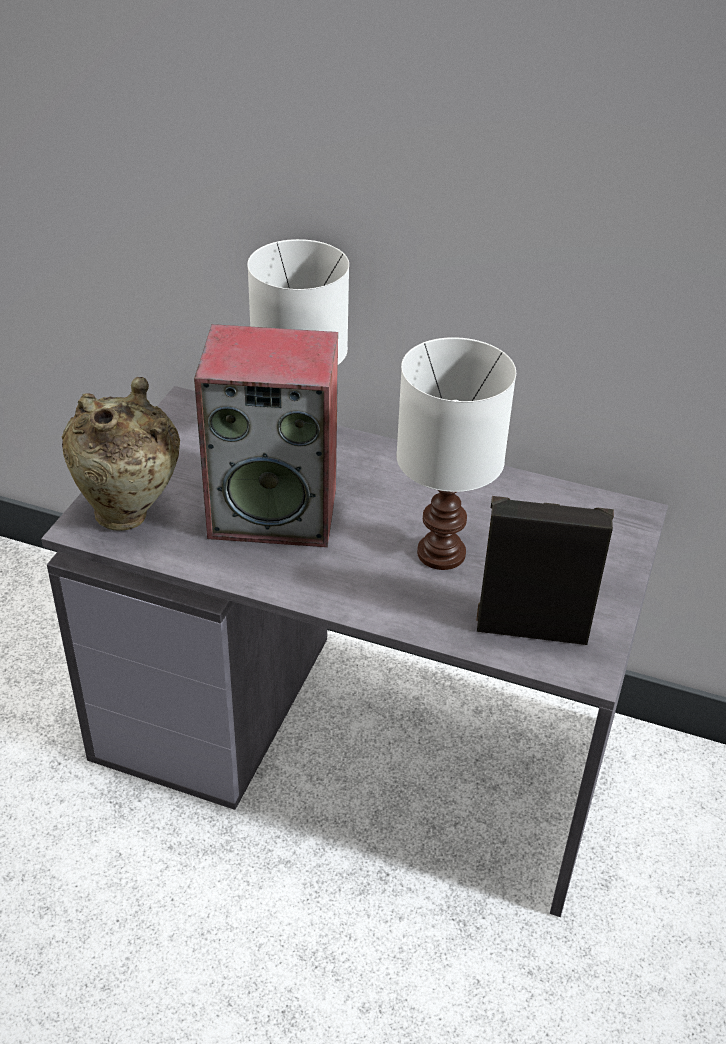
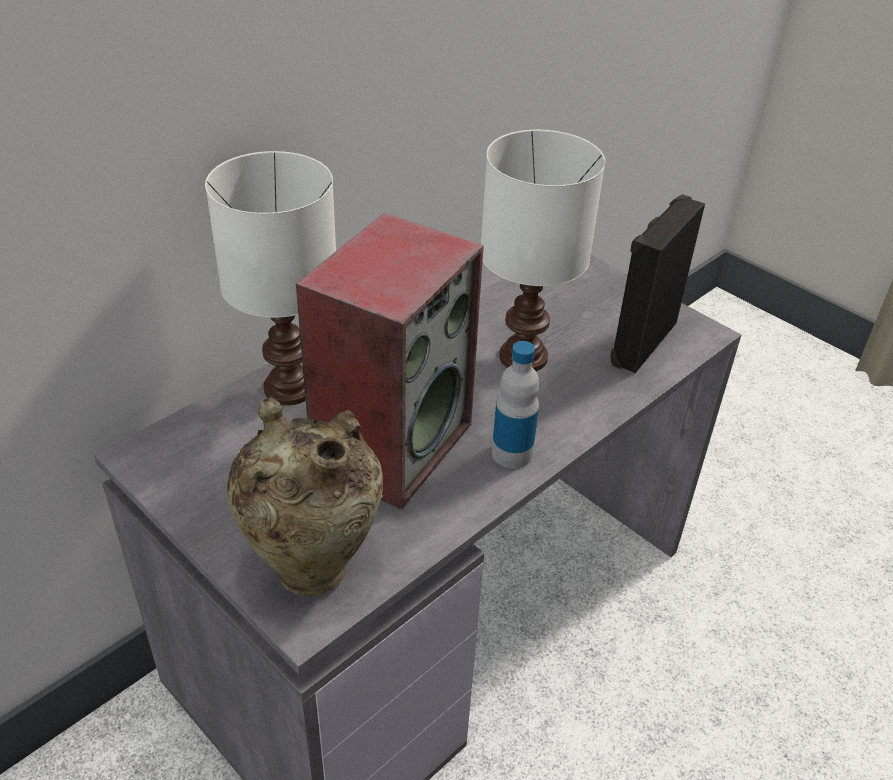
camera: 65 degrees left, 0 degrees up
(308, 580) = (512, 453): none -> bottle

